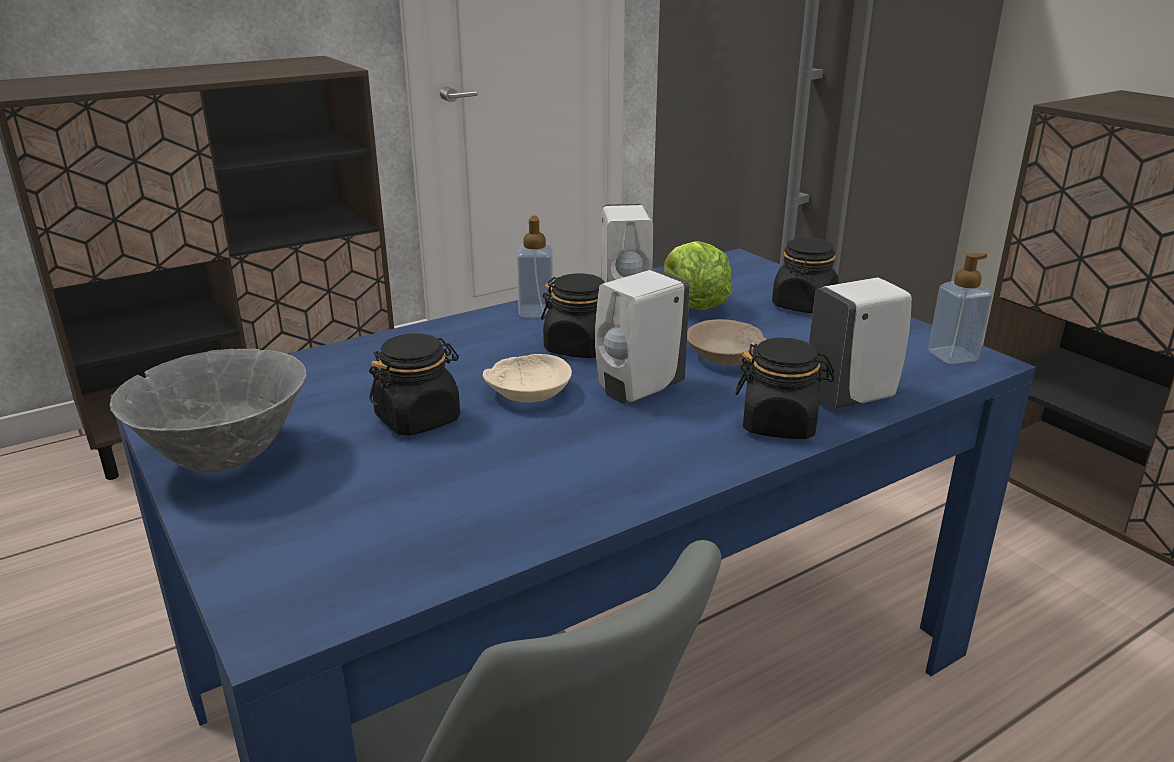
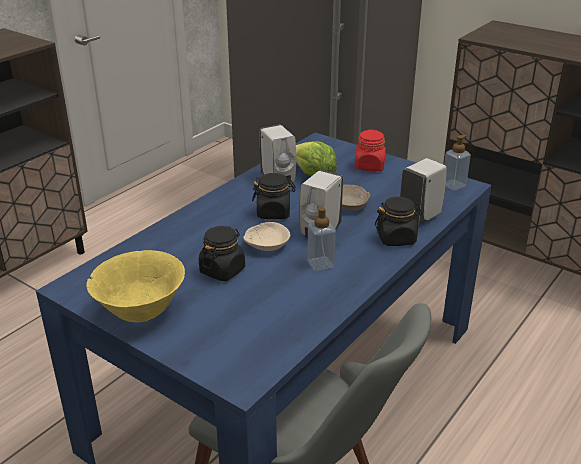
camera: 20 degrees left, 5 degrees up
(225, 459) = (141, 313): grey bowl -> yellow bowl
(536, 312) = (234, 194): soap dispenser -> soap dispenser (320, 264)
(803, 305) = (369, 166): black jar -> red jar

